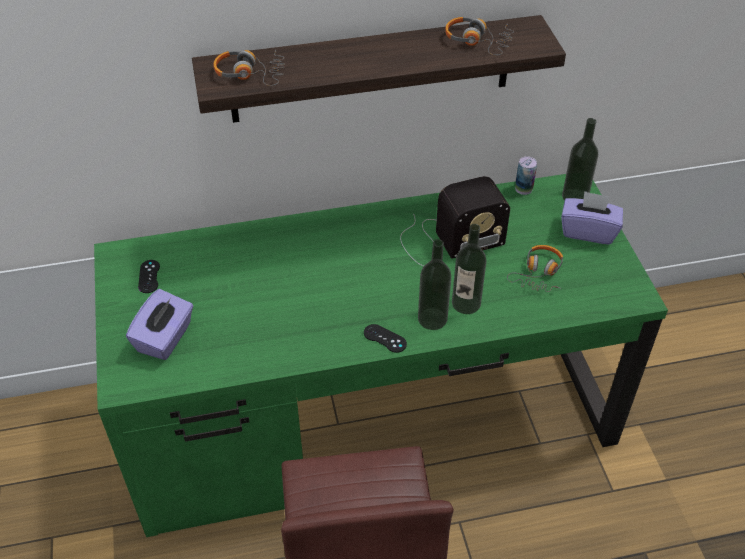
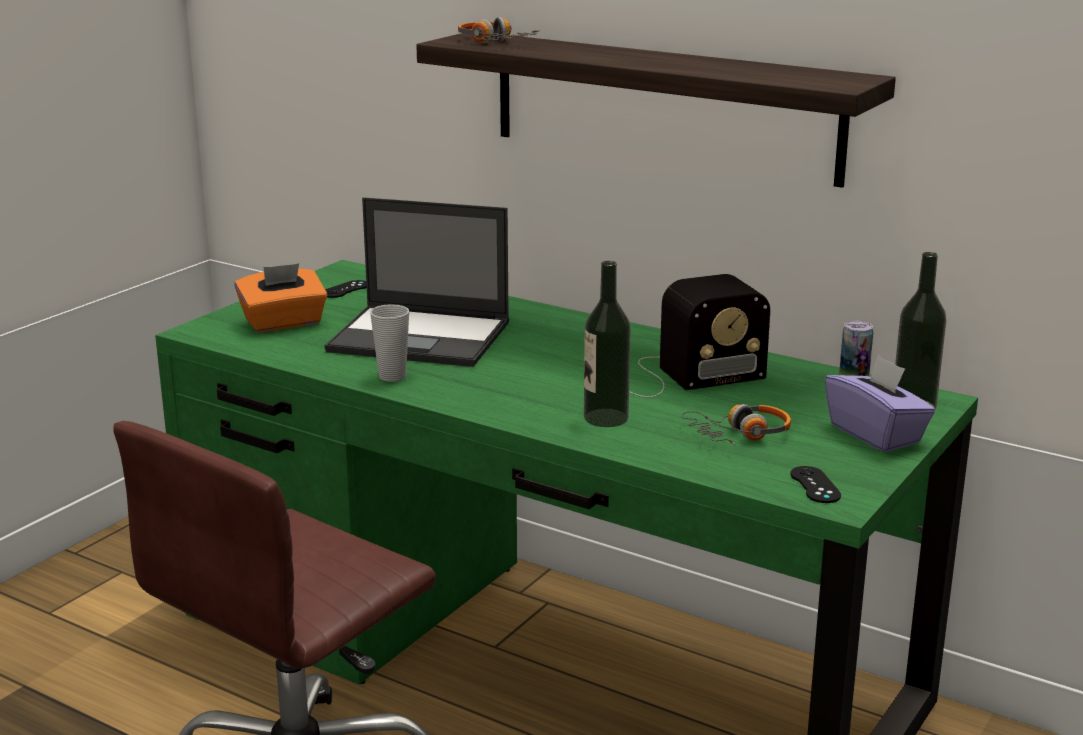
camera: 45 degrees right, 25 degrees down
(165, 338) = (283, 323): purple tissue box -> orange tissue box
(270, 295) = (422, 337): none -> laptop
(311, 346) = (392, 377): none -> cup
(385, 338) = (470, 402): black game controller -> black game controller (815, 485)
(432, 319) = (546, 411): bottle -> none
(447, 240) = (678, 375): radio -> radio turned 45 degrees counterclockwise
(478, 41) = (769, 71): headphones -> none

